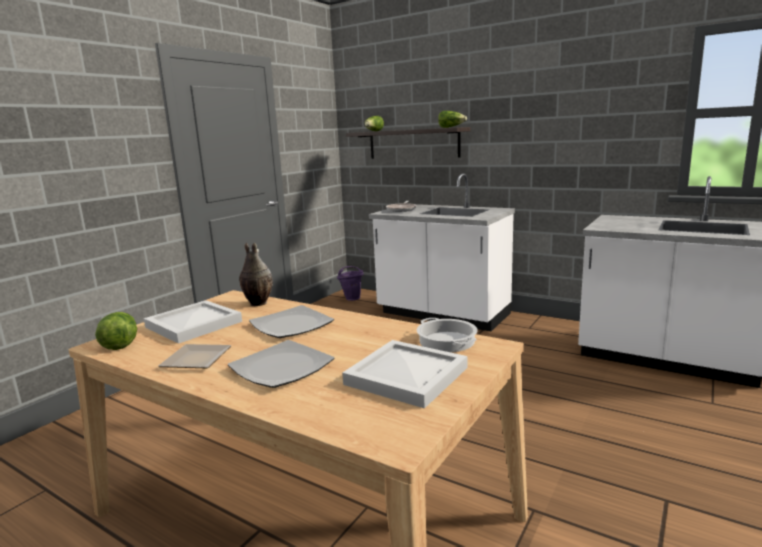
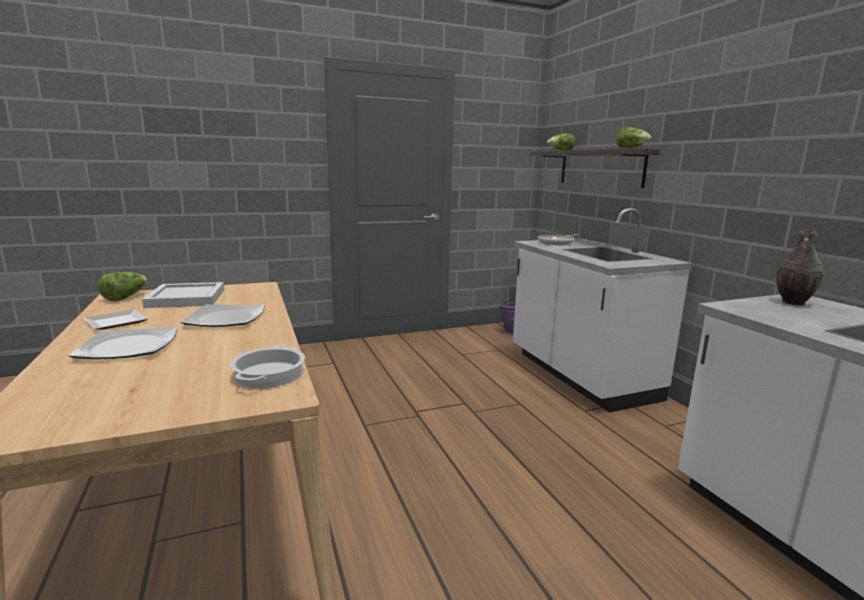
camera: 35 degrees right, 0 degrees up
(257, 303) = (257, 296): vase -> vase (791, 302)
(406, 375) = (160, 388): white tray -> none

